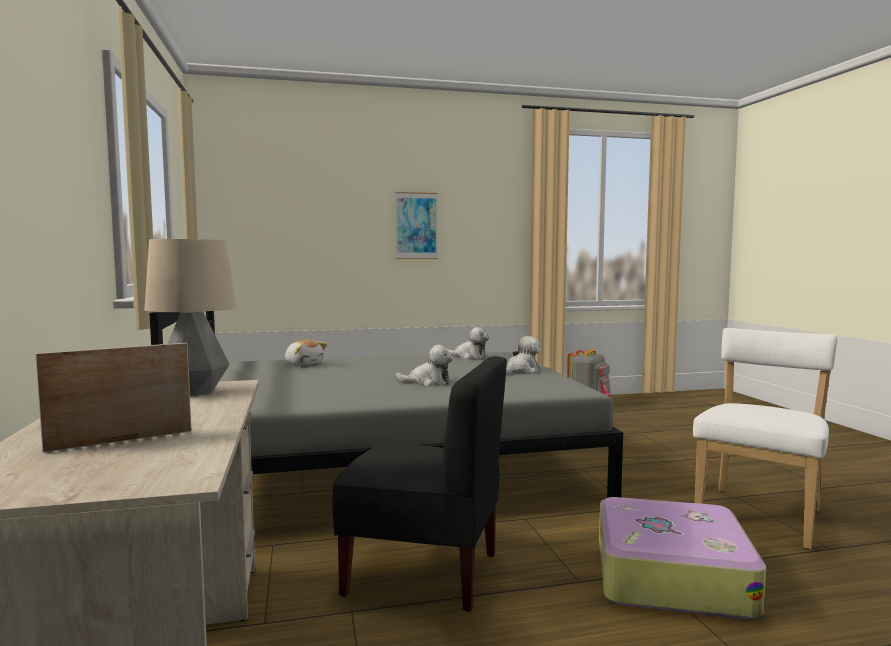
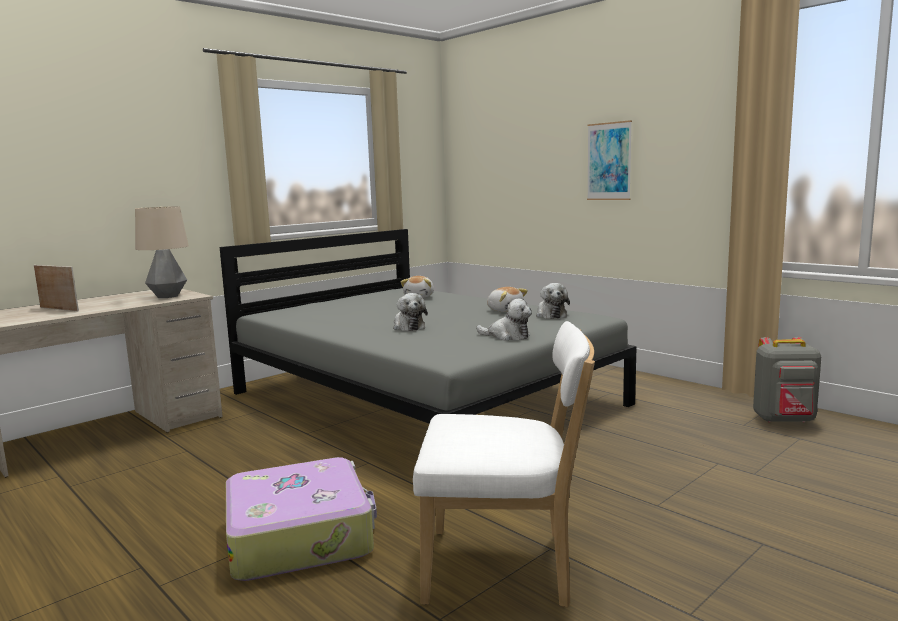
camera: 60 degrees right, 5 degrees up
(424, 572) = (247, 454): black chair -> none
(425, 360) = (505, 310): none -> plush toy

